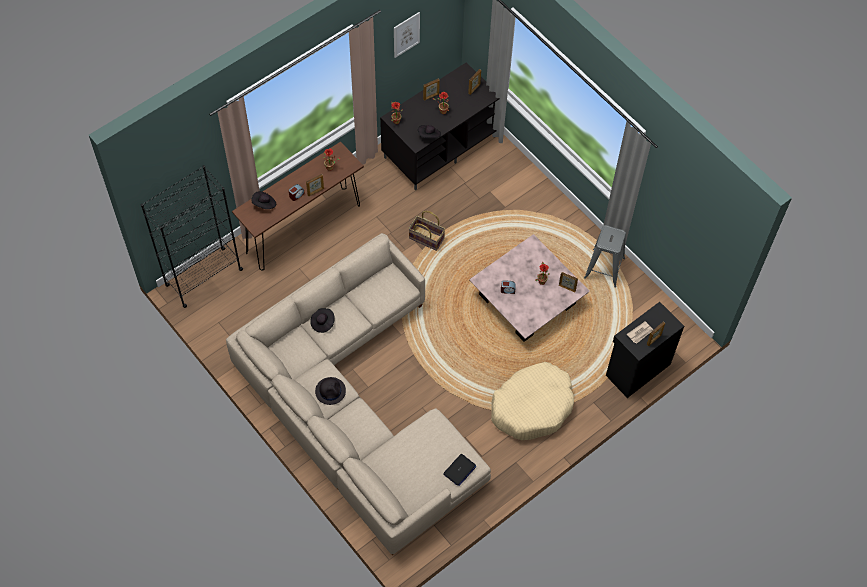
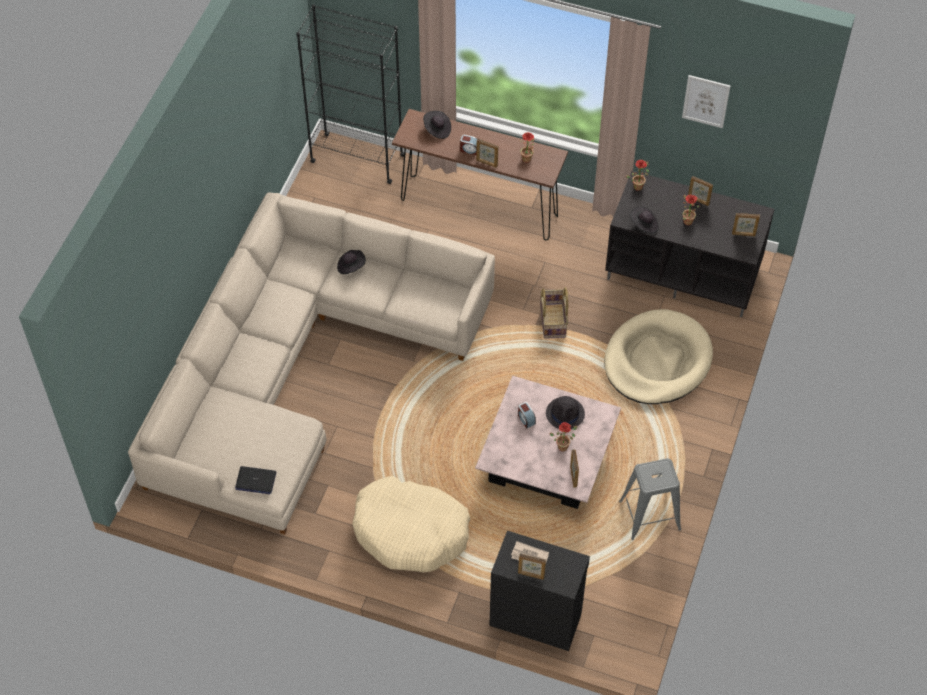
camera: 60 degrees right, 5 degrees down
(330, 391) = (274, 315): black hat -> black hat (565, 414)
(496, 199) = (657, 361): none -> beige dog bed

